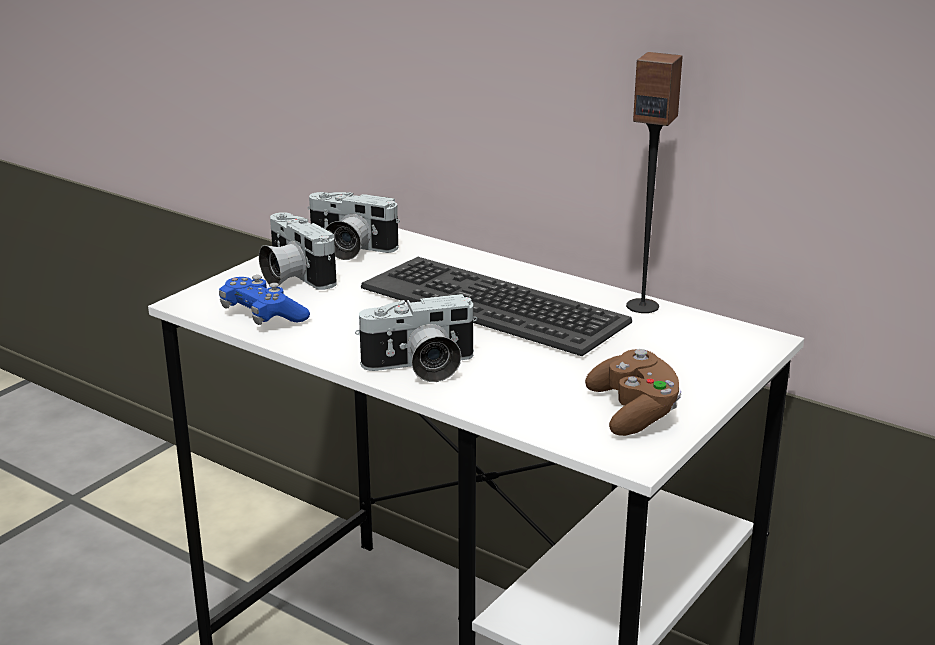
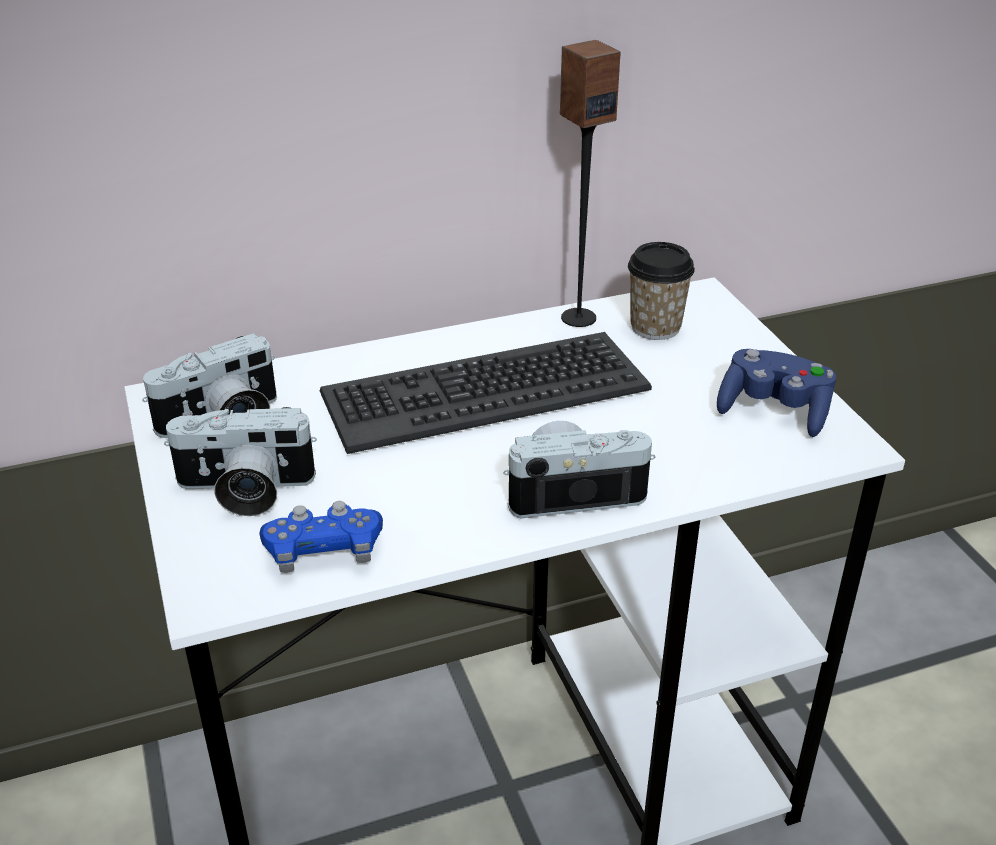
camera: 55 degrees left, 10 degrees up
(420, 367) = (573, 491): camera -> camera turned 120 degrees counterclockwise
(634, 412) = (774, 411): brown game controller -> blue game controller
(679, 336) = (655, 327): none -> cup

